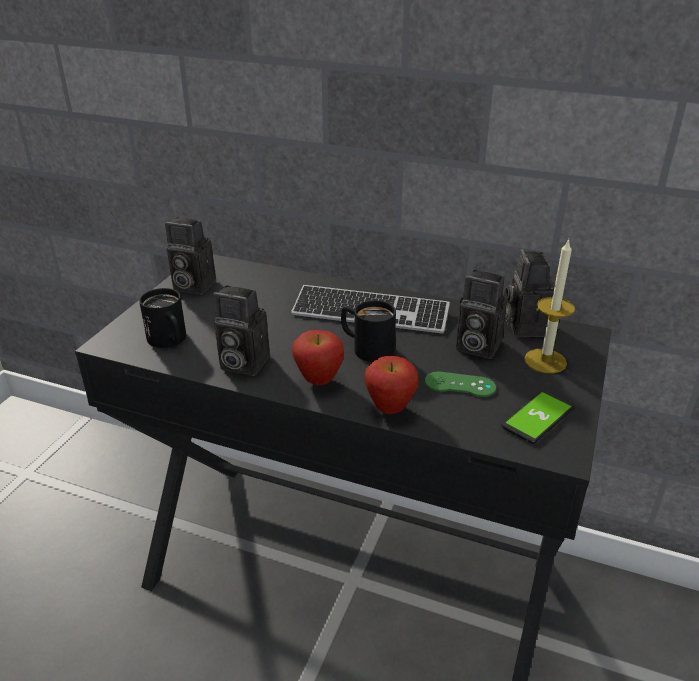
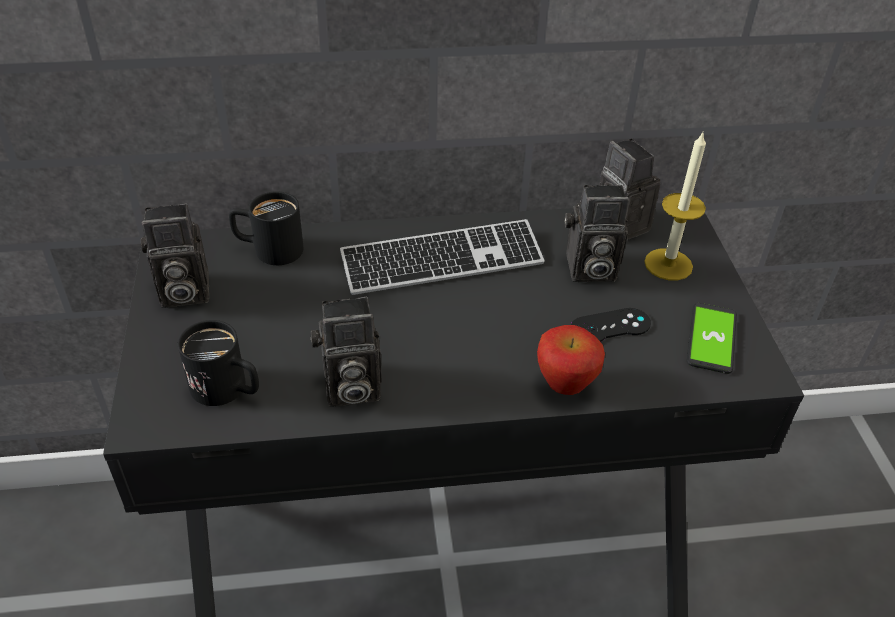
camera: 30 degrees left, 10 degrees up
(319, 381) = (460, 379): apple -> none
(366, 347) = (476, 312): black mug -> black mug (268, 249)
(460, 385) = (610, 326): green game controller -> black game controller

